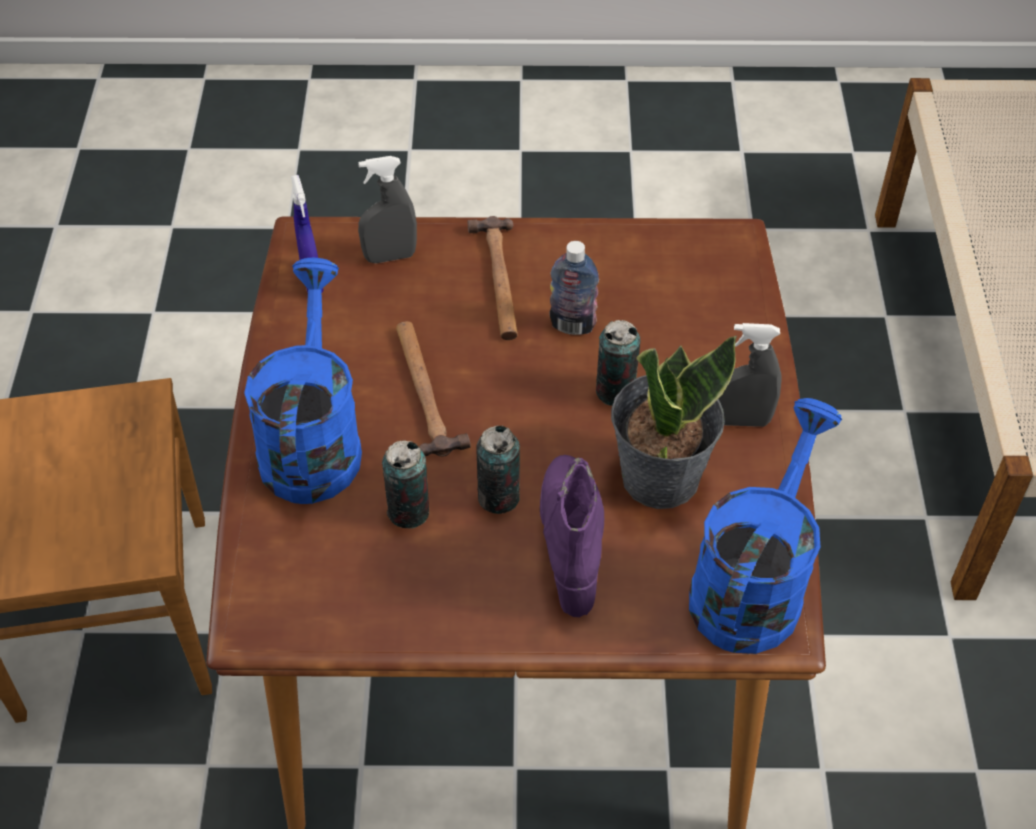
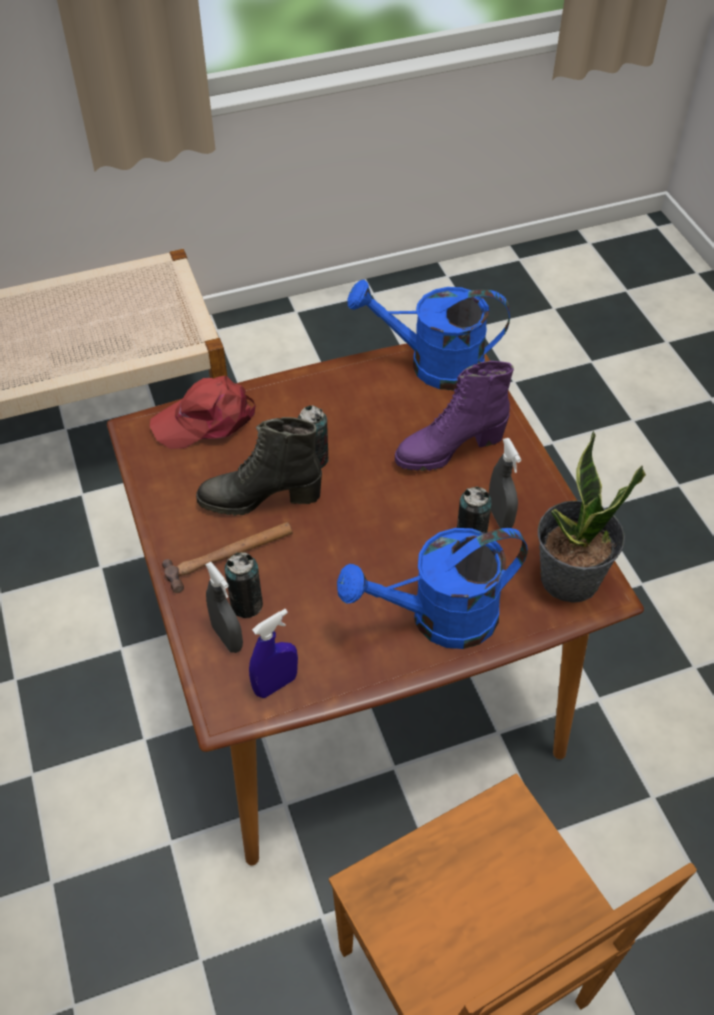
camera: 110 degrees left, 0 degrees up
(425, 391) = (361, 565): hammer -> none
(498, 497) = (433, 495): can -> can (246, 605)
(572, 325) = (260, 498): bottle -> black boot
(659, 476) = (375, 421): potted plant -> potted plant (569, 579)
(727, 303) = (206, 420): none -> red cap
(742, 420) = (311, 392): grey spray bottle -> grey spray bottle (500, 516)

